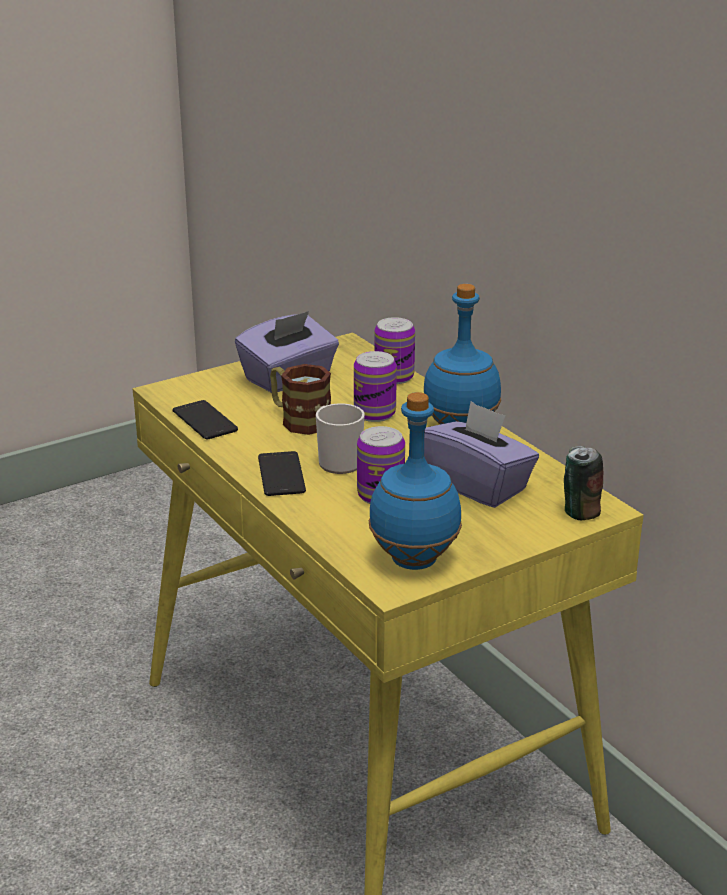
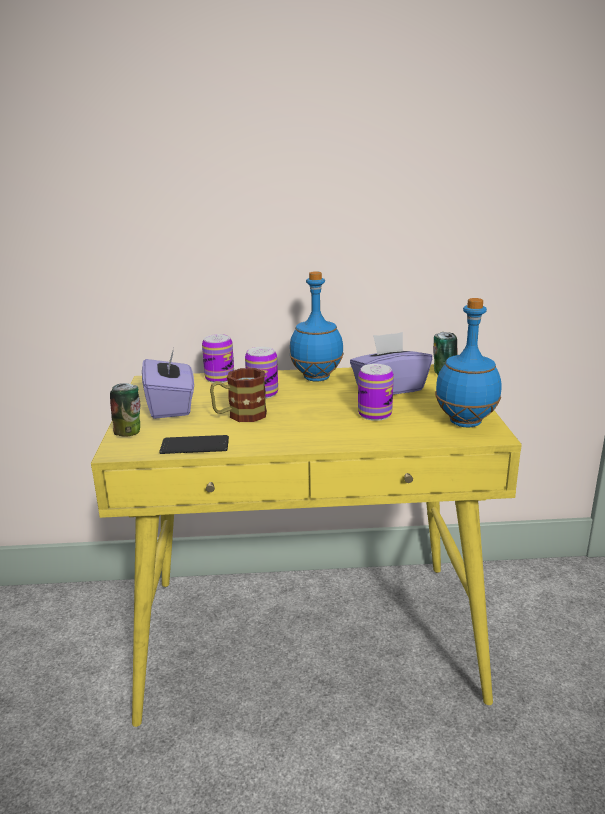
camera: 60 degrees left, 5 degrees down
(207, 381) = (129, 432): none -> can
(281, 474) = (313, 437): phone -> none
(337, 461) = (315, 417): mug -> none

